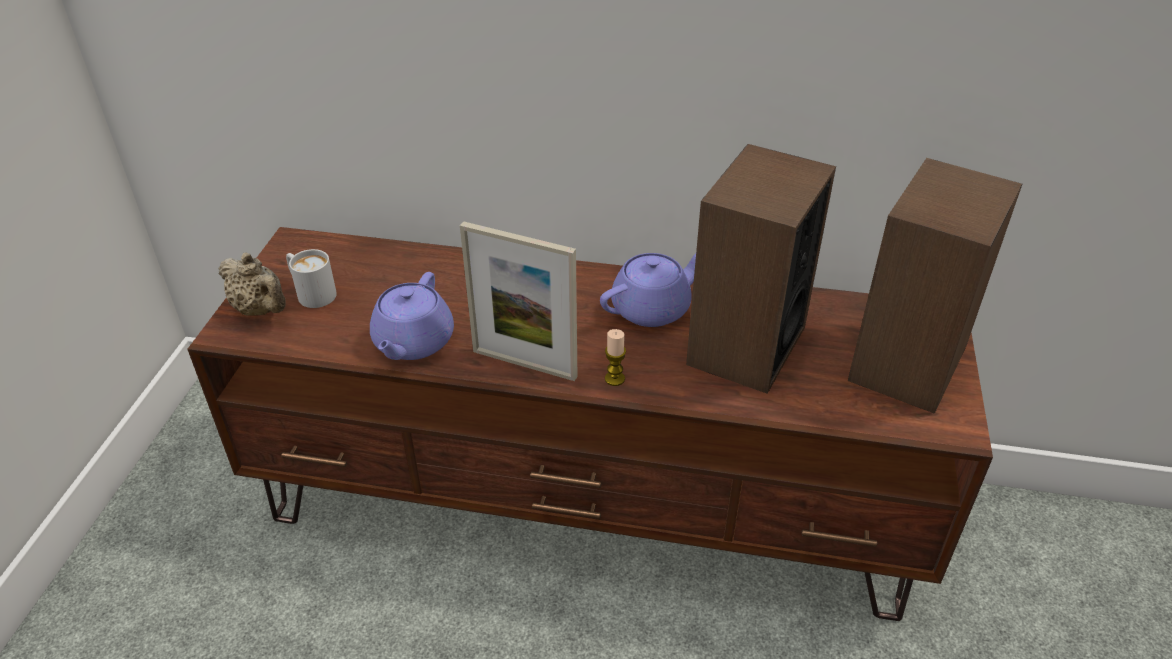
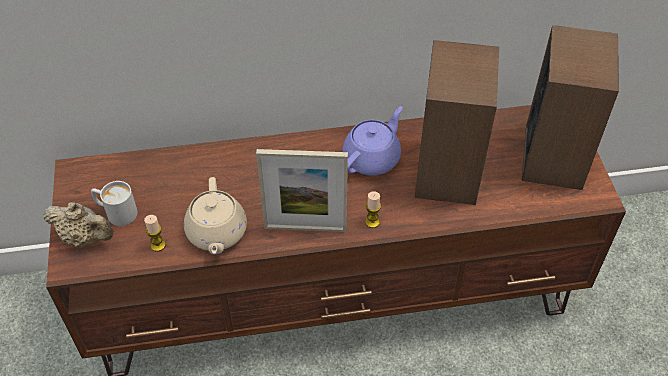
camera: 20 degrees left, 10 degrees up
(337, 338) = (158, 245): none -> candle
(413, 342) = (216, 233): purple teapot -> beige teapot

